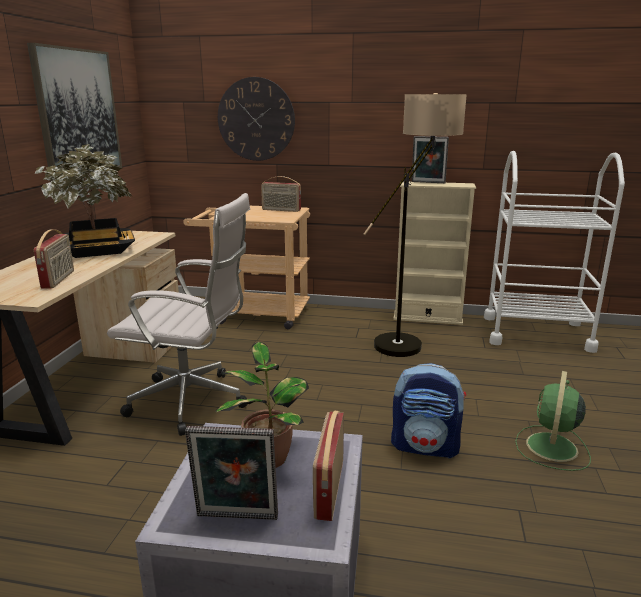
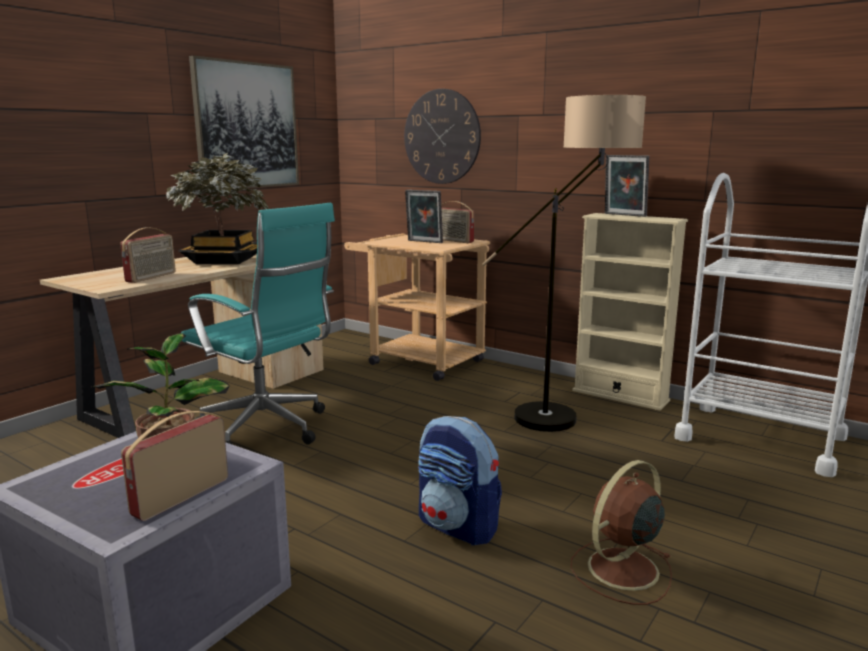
camera: 25 degrees right, 5 degrees down
(193, 402) = (268, 429): white office chair -> turquoise office chair
(236, 519) = (73, 497): picture frame -> picture frame (424, 242)
(551, 448) = (621, 570): green fan -> brown fan

